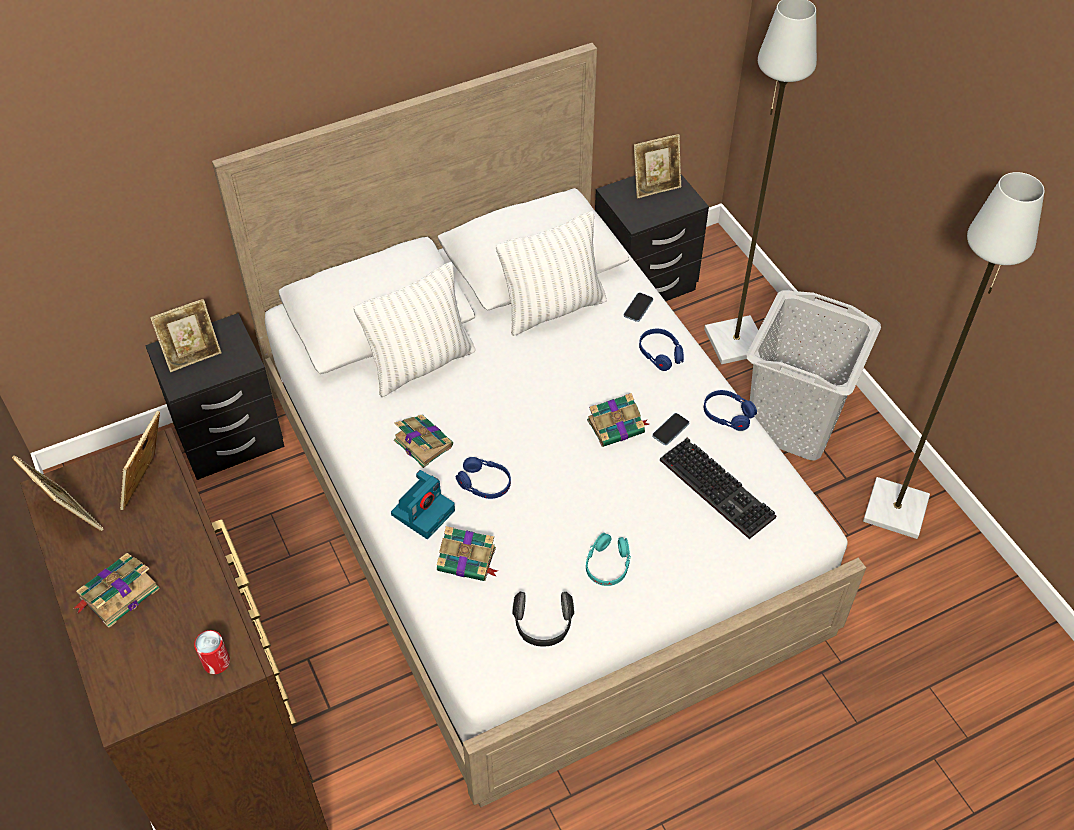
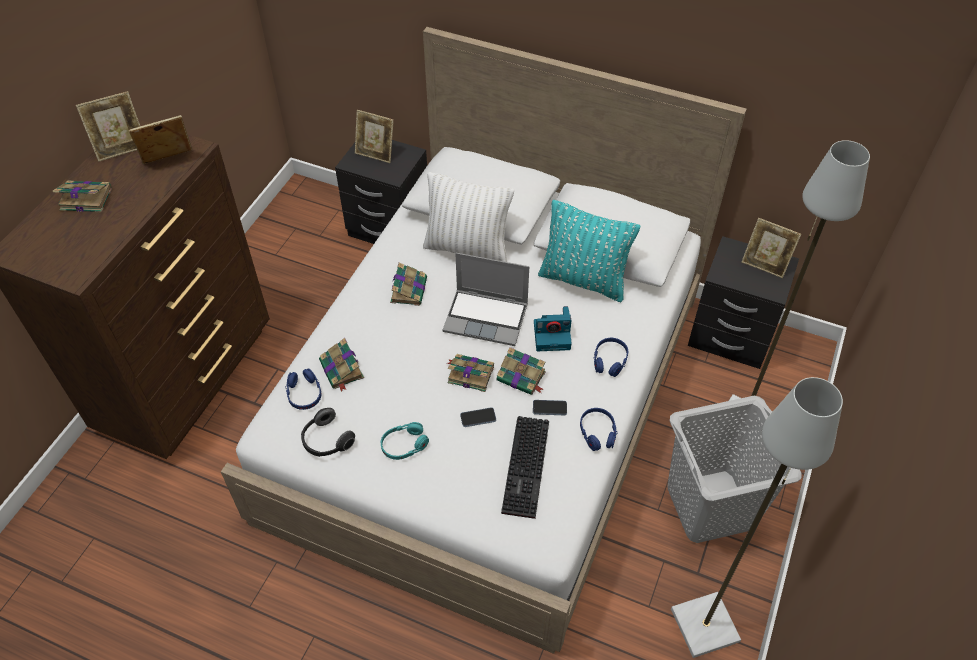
camera: 50 degrees right, 0 degrees up
(70, 517) = (121, 148): picture frame -> picture frame turned 60 degrees clockwise
(216, 662) = (68, 267): can -> none
(423, 511) = (358, 325): camera -> camera (553, 335)
(484, 483) = (407, 339): blue headphones -> blue headphones (304, 394)
(522, 406) = (487, 318): none -> laptop
(553, 308) = (583, 280): white pillow -> turquoise pillow
(575, 462) = (469, 374): none -> book
(638, 308) = (636, 323): phone -> phone (478, 418)

